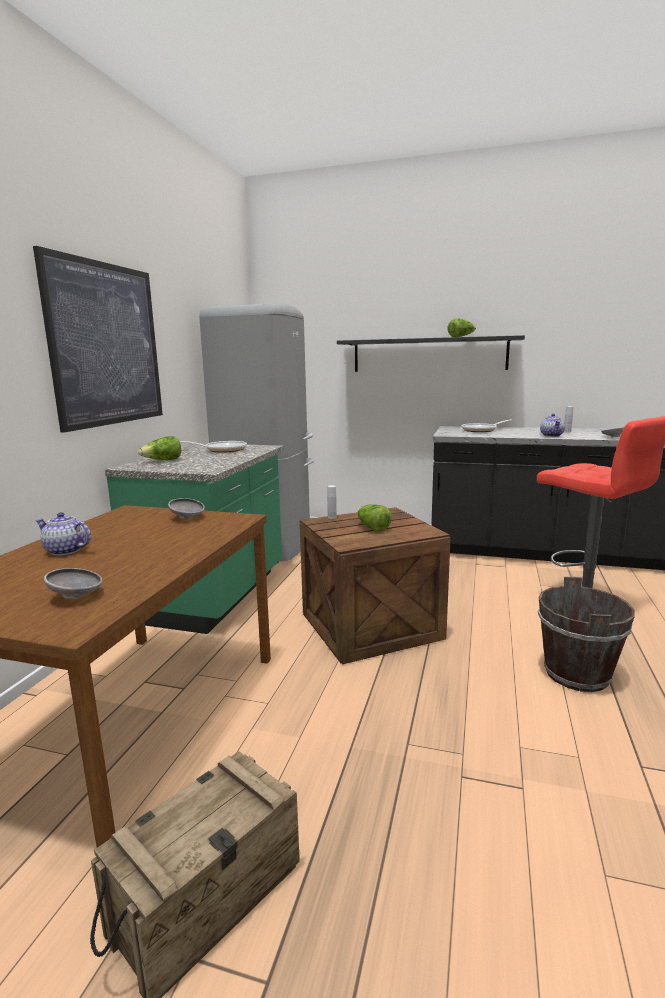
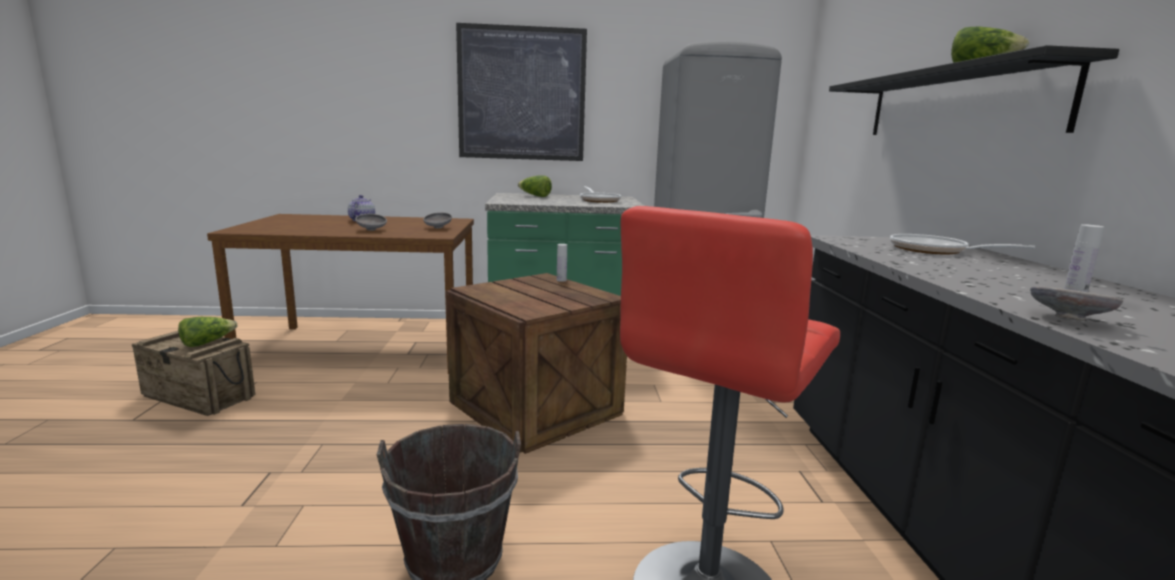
camera: 70 degrees right, 0 degrees up
(77, 596) = (279, 227): grey bowl -> grey bowl (371, 230)
(372, 528) = (532, 293): lettuce -> lettuce (207, 342)
(552, 435) = (967, 280): teapot -> none

